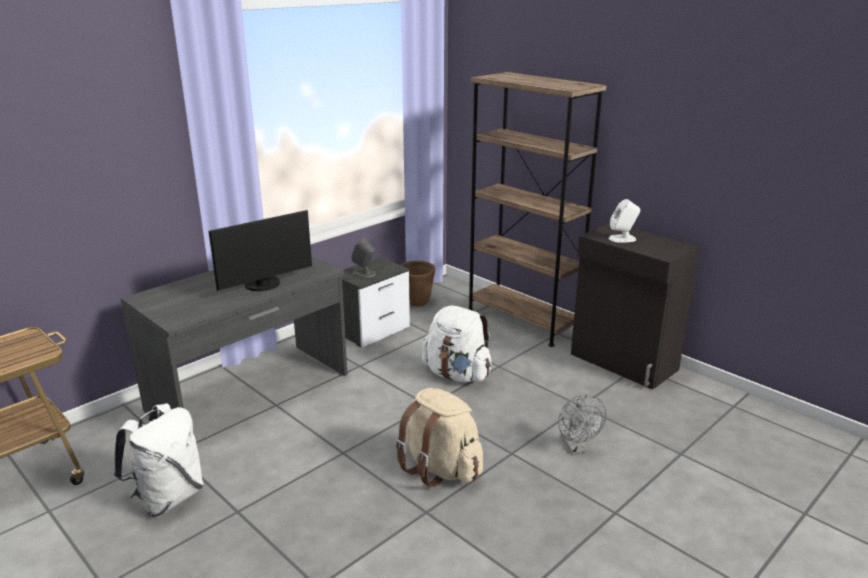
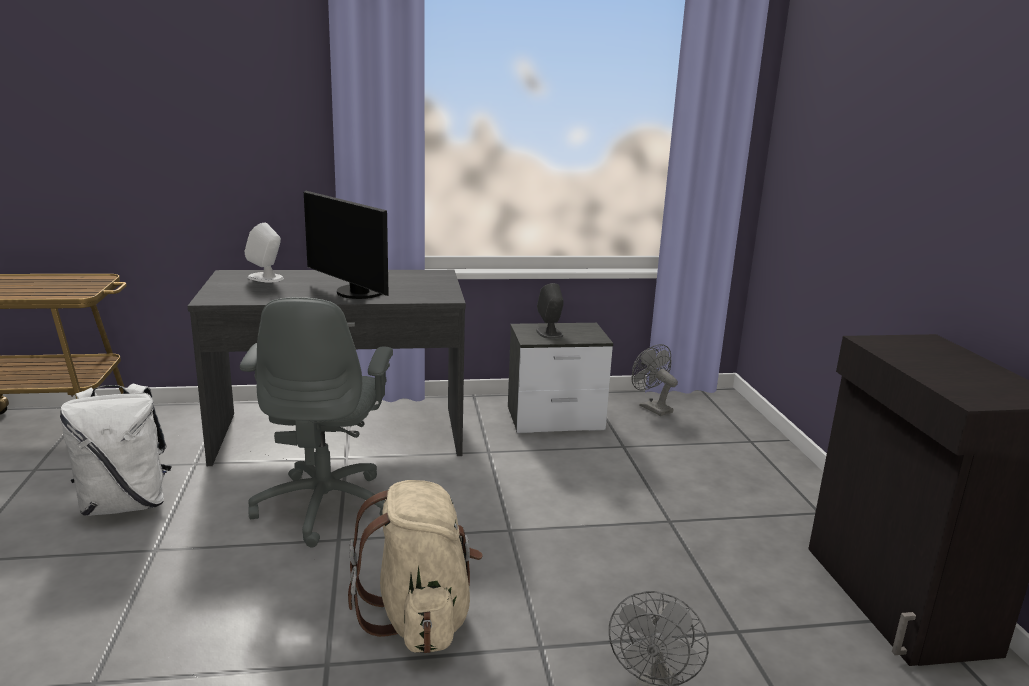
camera: 35 degrees right, 5 degrees down
(264, 285) = (355, 293): monitor -> monitor turned 45 degrees clockwise
(306, 438) = (325, 505): none -> grey office chair
(417, 303) = (651, 407): brown planter -> grey fan
(457, 374) = (596, 508): white backpack -> none
(522, 320) = (780, 476): brown bookcase -> none
(622, 239) = (921, 357): white speaker -> white speaker (266, 278)

